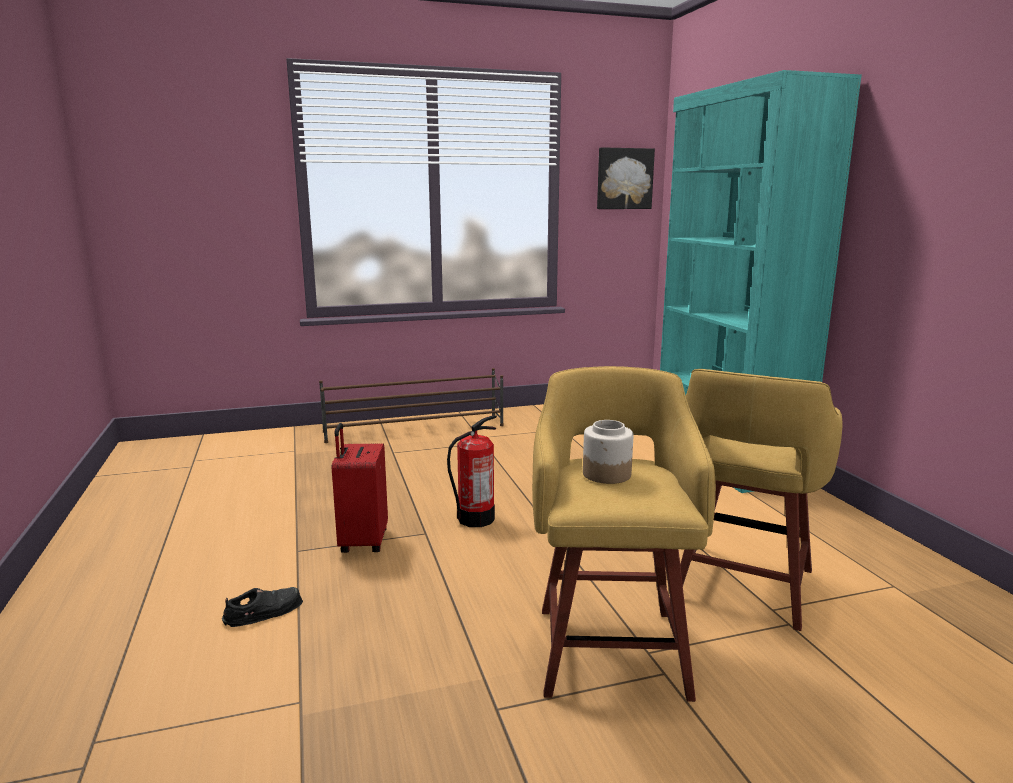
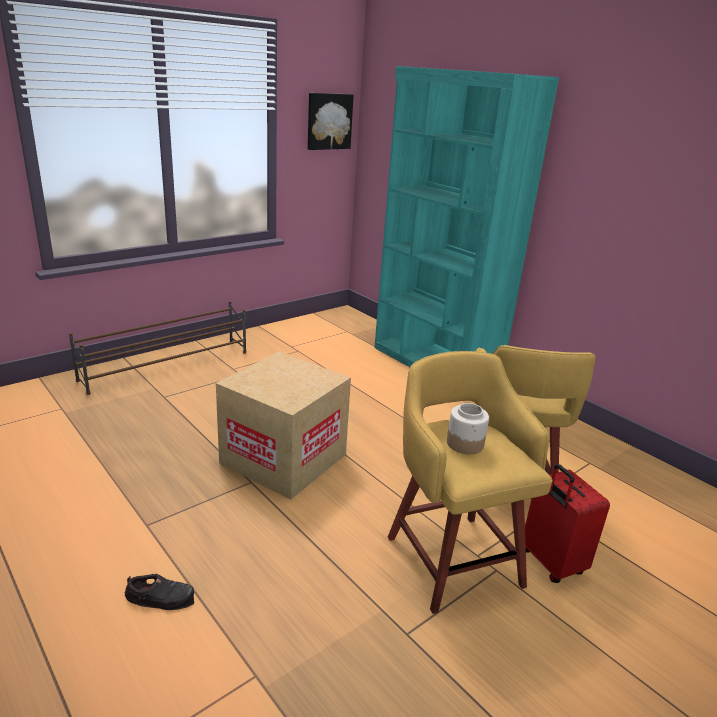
camera: 25 degrees left, 10 degrees up
(264, 611) = (161, 597): black shoe -> black shoe turned 60 degrees clockwise
(362, 542) = (201, 503): red suitcase -> red suitcase (550, 563)
(475, 519) = (283, 459): fire extinguisher -> cardboard box

